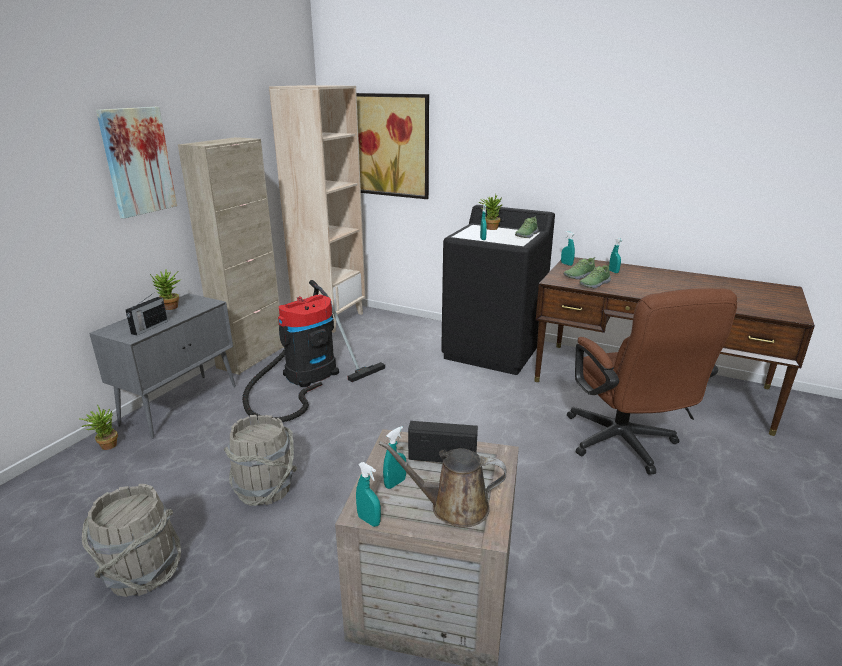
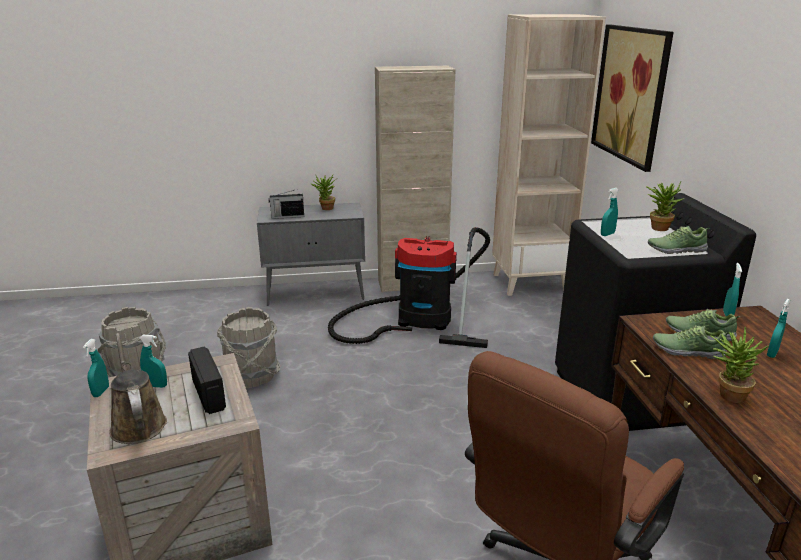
camera: 55 degrees right, 0 degrees up
(105, 446) = (244, 296): potted plant -> potted plant (727, 394)
(137, 161) = (333, 78): picture -> none

